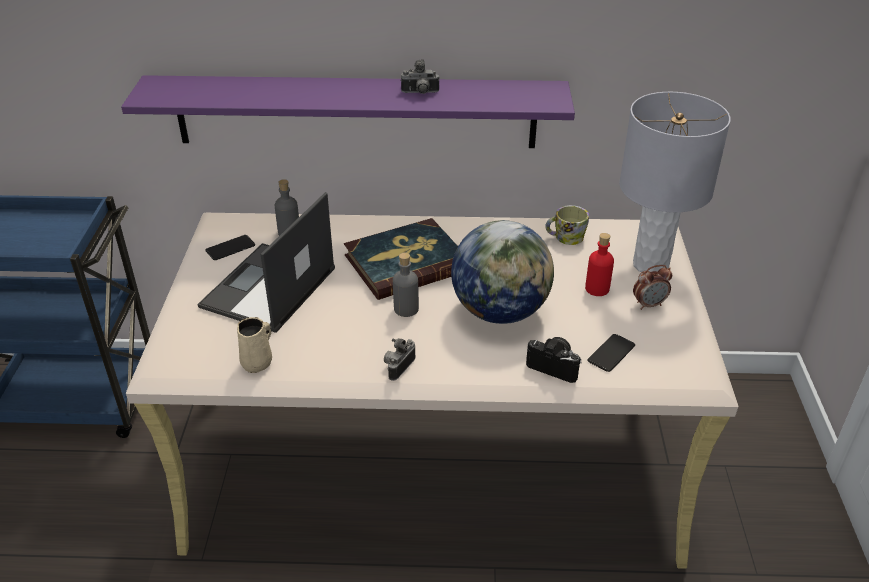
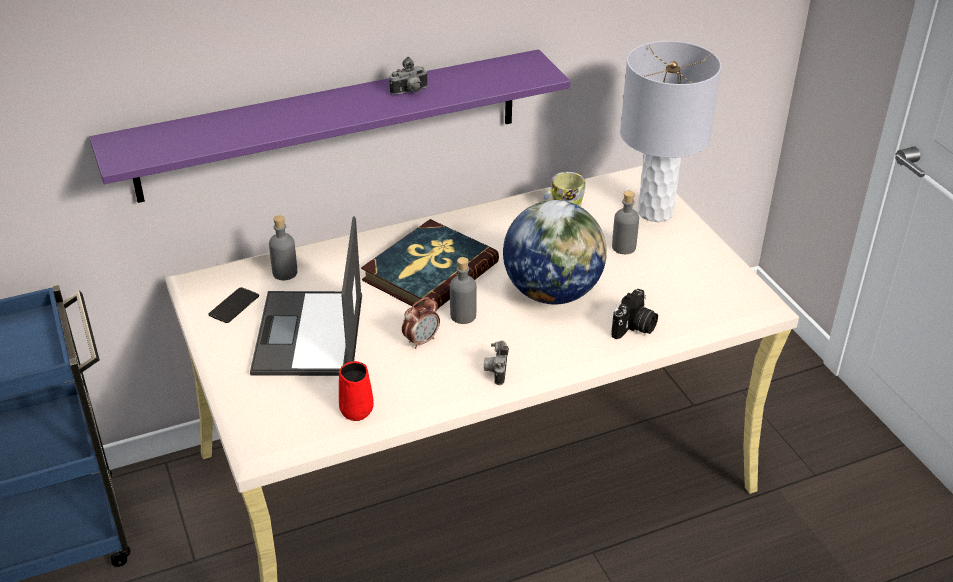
camera: 25 degrees left, 0 degrees up
(258, 362) = (357, 409): beige mug -> red mug
(555, 366) = (634, 328): camera -> camera turned 120 degrees clockwise
(597, 289) = (623, 247): red bottle -> grey bottle
(611, 353) = (674, 302): phone -> none
(649, 304) = (677, 249): alarm clock -> alarm clock (421, 341)

